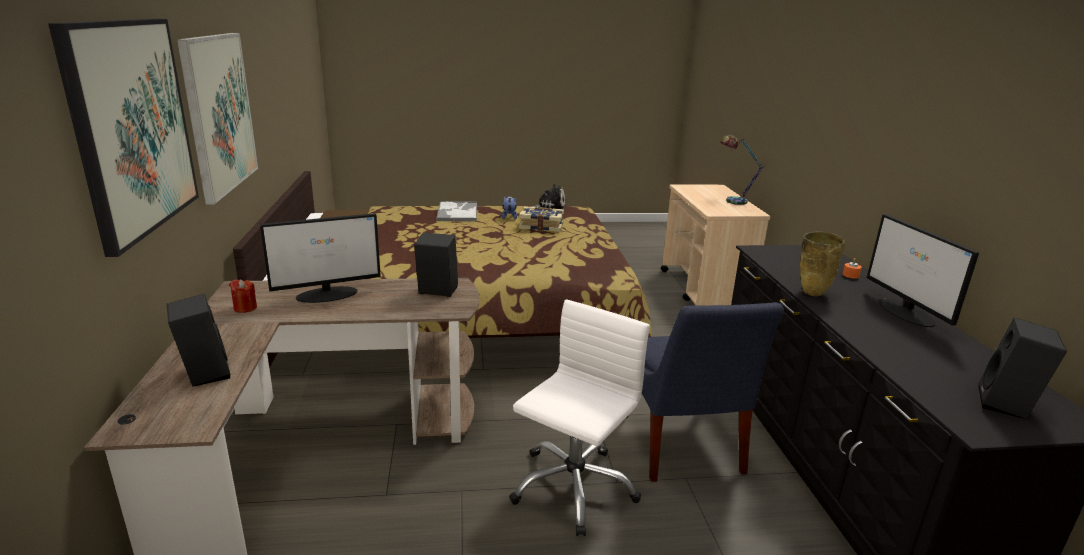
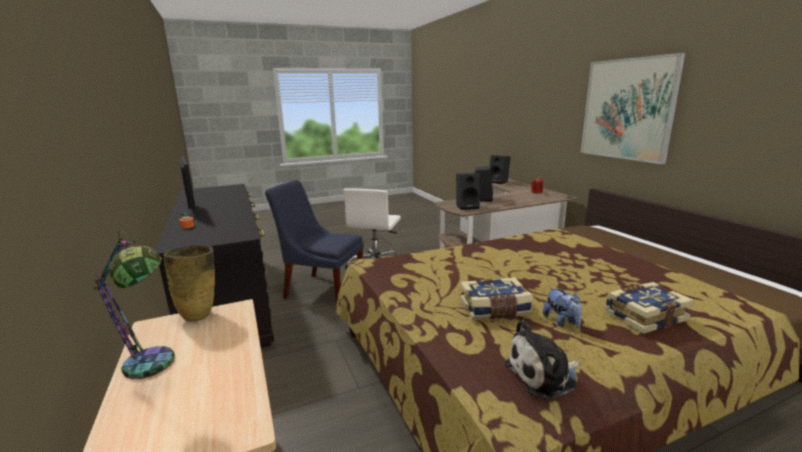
camera: 165 degrees right, 5 degrees down
(132, 128) = (544, 98): picture -> none
(328, 294) = (516, 199): monitor -> none
(457, 212) = (643, 316): tray -> book
(681, 447) = (322, 289): blue chair -> blue chair turned 45 degrees counterclockwise
(811, 293) = (239, 212): beige vase -> beige vase (200, 315)
(1008, 405) = (210, 190): black speaker -> black speaker (482, 199)

